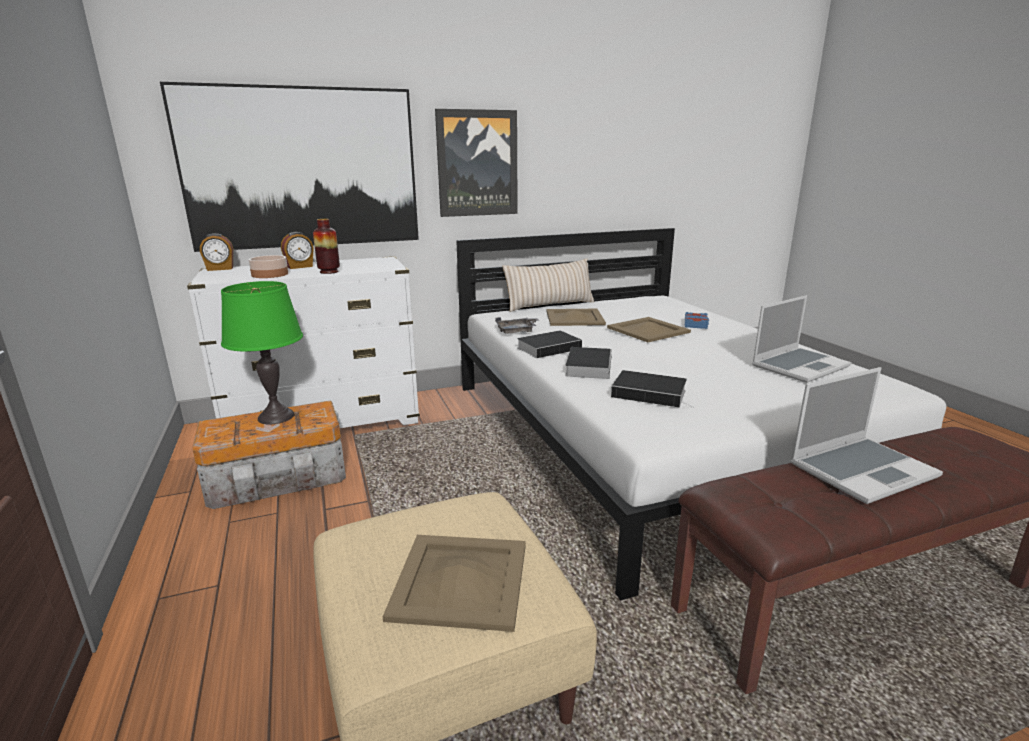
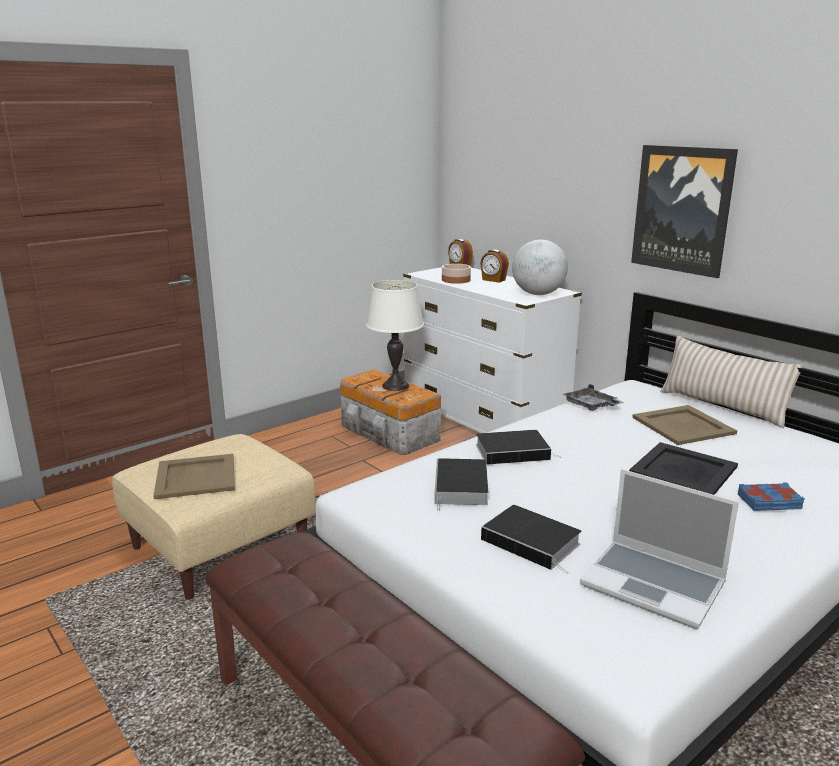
camera: 70 degrees right, 0 degrees up
(276, 417) = (395, 386): green table lamp -> white table lamp
(303, 169) = (531, 195): picture -> none
(329, 272) = (484, 289): vase -> none
(378, 263) = (538, 294): none -> globe
(550, 348) = (552, 427): book -> book (533, 542)
(649, 330) = (684, 470): beige tray -> black tray
(862, 470) = (365, 619): laptop -> none

